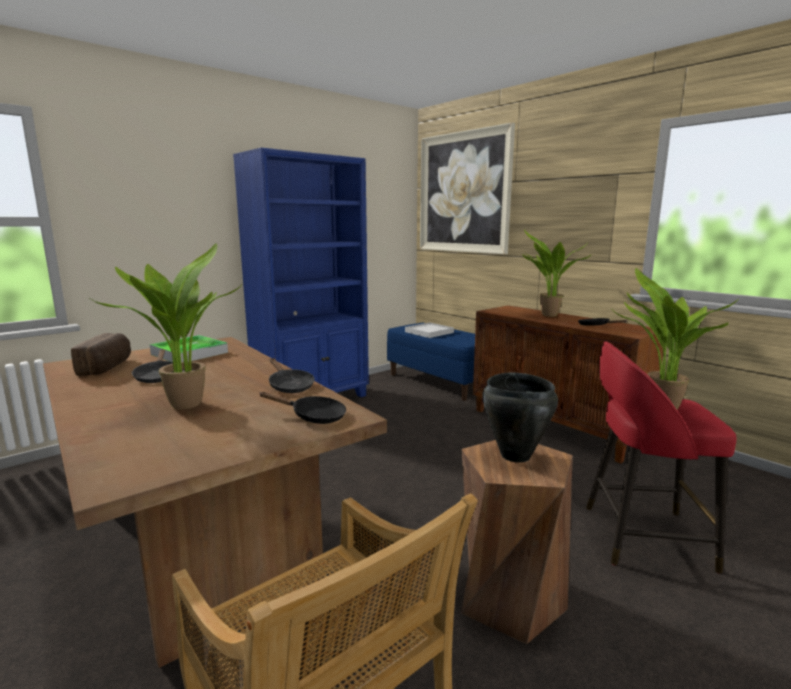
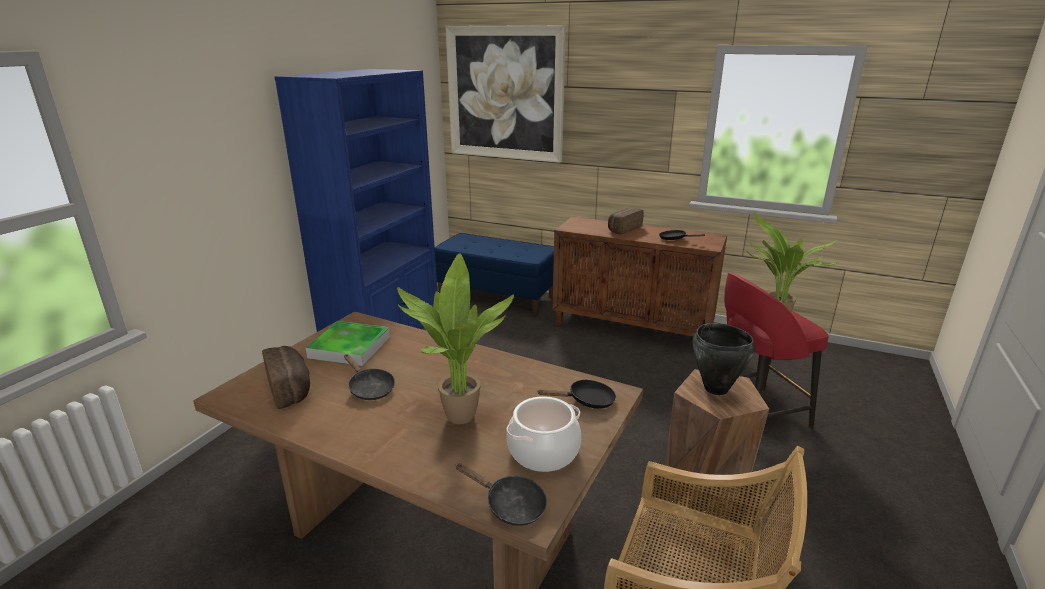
camera: 25 degrees left, 10 degrees up
(209, 441) = (543, 451): none -> cooking pot
(289, 386) = (517, 370): black frying pan -> black frying pan (510, 505)
(429, 332) = (482, 247): white tray -> none
(547, 316) = (623, 229): potted plant -> bread

